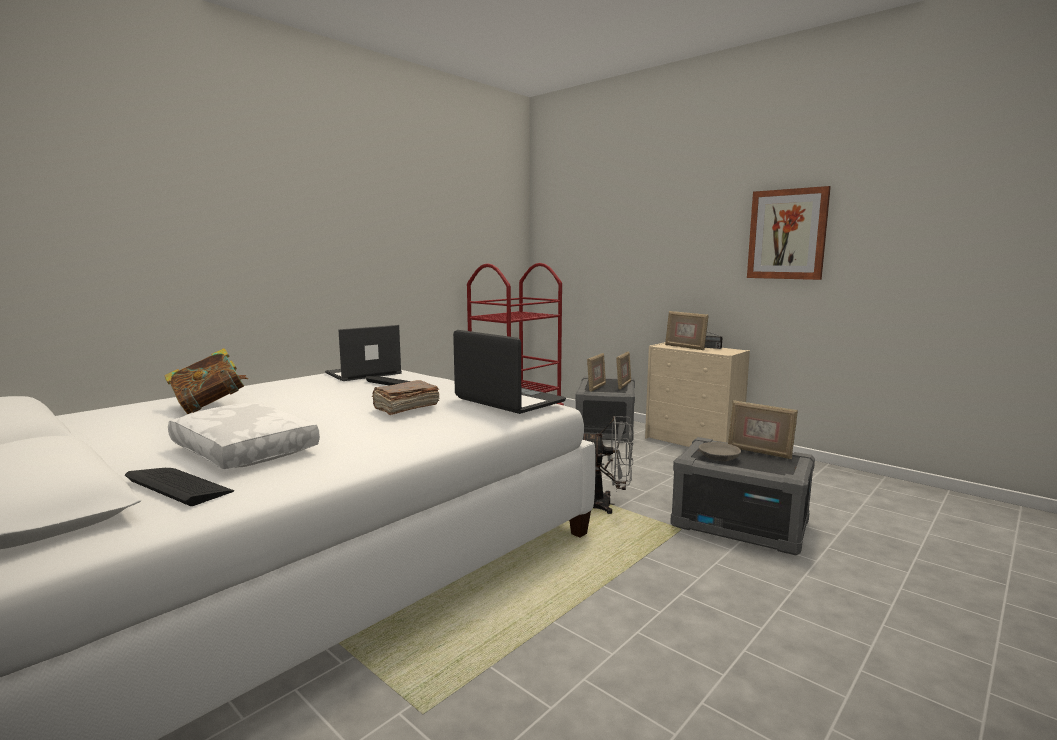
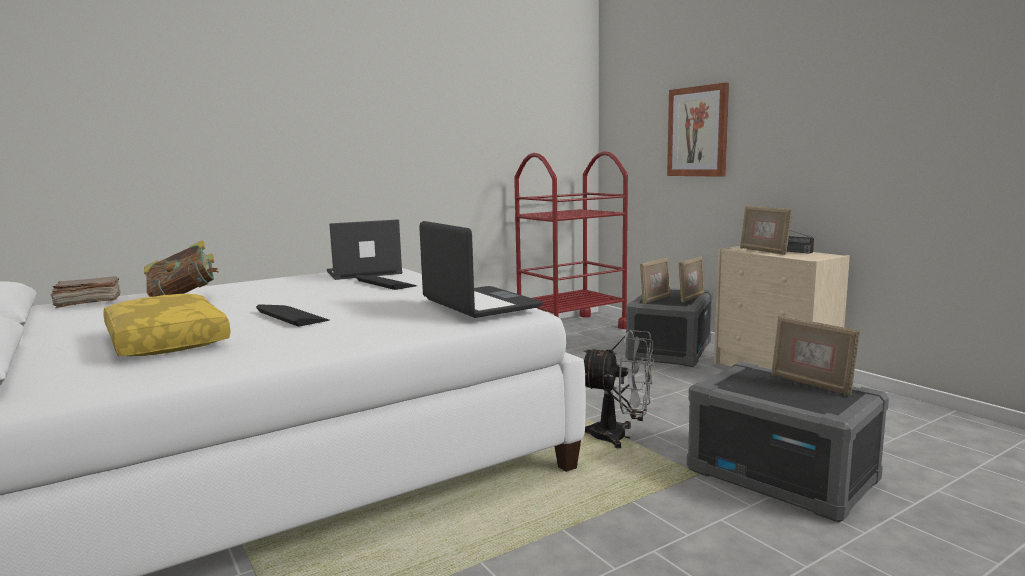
camera: 15 degrees right, 0 degrees up
(179, 486) = (72, 370): keyboard -> keyboard (292, 316)
(241, 450) = (164, 341): white pillow -> yellow pillow
(405, 408) = (361, 307): brown book -> brown book (87, 302)
(718, 457) = (749, 387): grey bowl -> none
(787, 234) = (900, 101): picture -> picture (698, 131)

